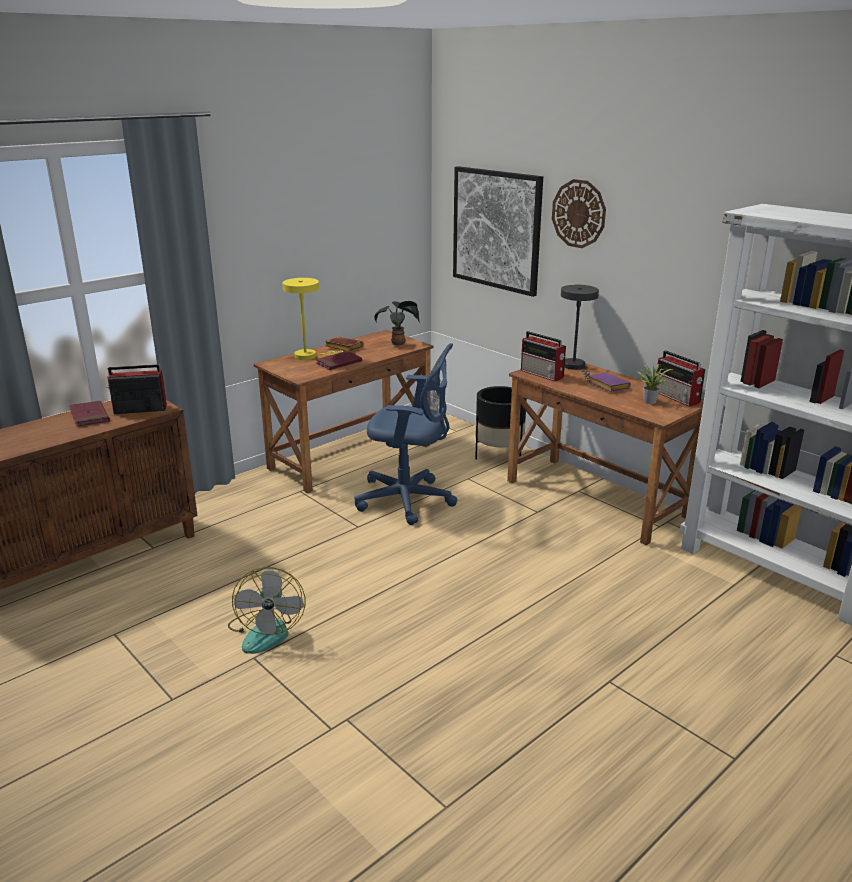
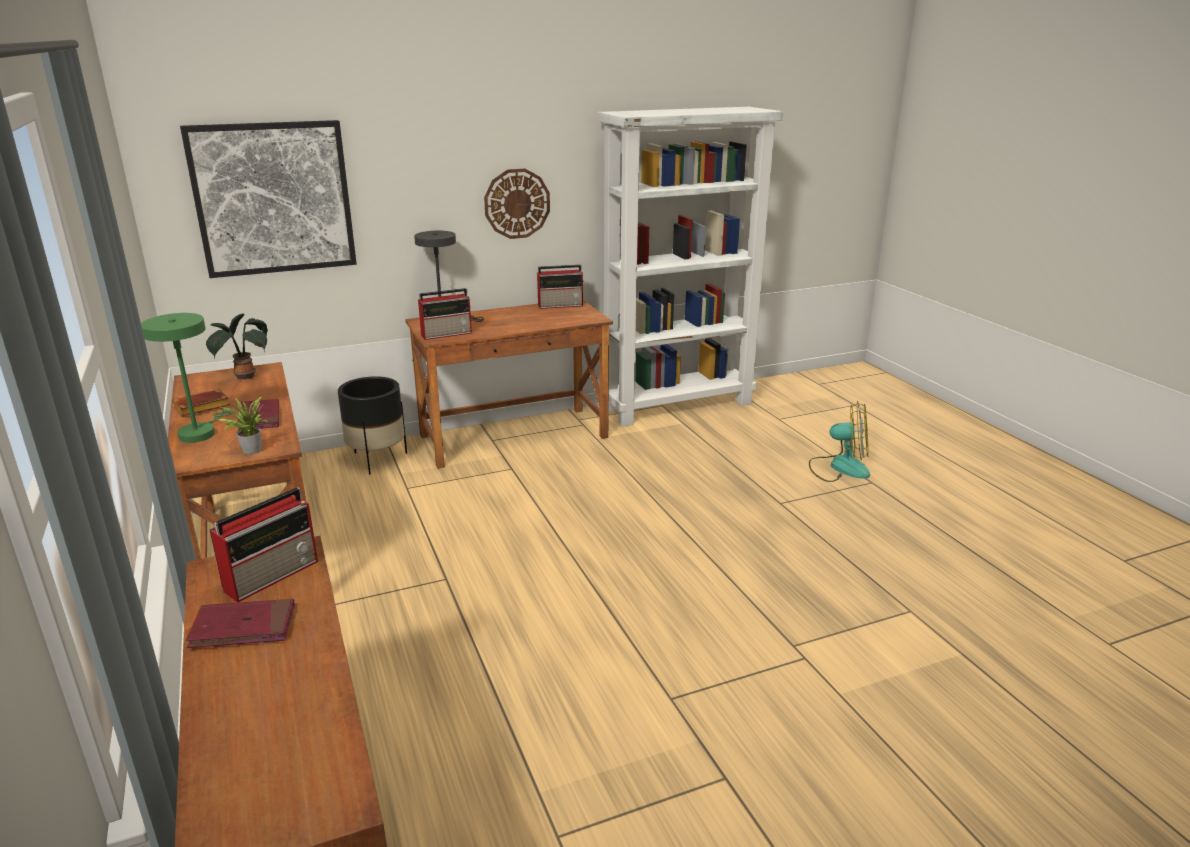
camera: 70 degrees left, 0 degrees up
(139, 409) = (273, 574): radio -> radio turned 150 degrees counterclockwise
(266, 630) = (623, 681): fan -> fan (839, 467)
(309, 356) = (200, 432): yellow table lamp -> green table lamp
(409, 500) = (419, 533): blue office chair -> none
(578, 213) = (398, 155): wall clock -> wall clock (517, 203)
(606, 385) = (506, 319): purple book -> none
(649, 401) = (557, 314): potted plant -> potted plant (250, 450)

